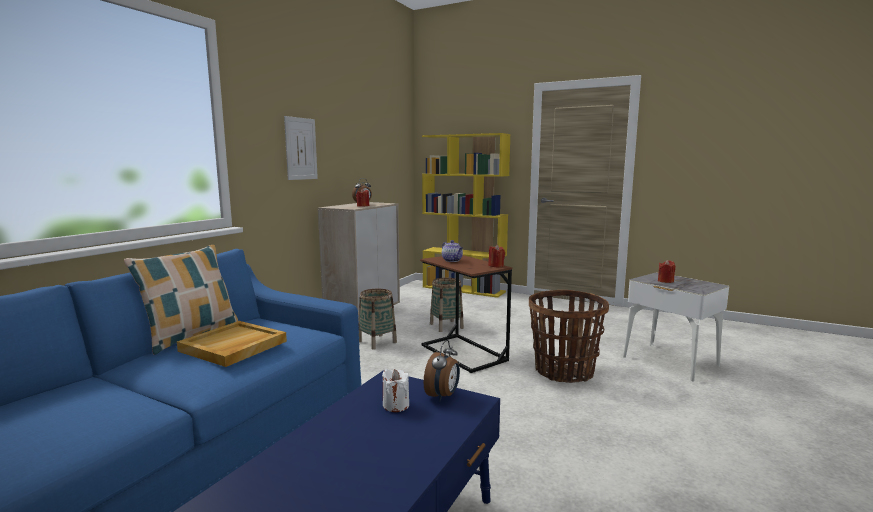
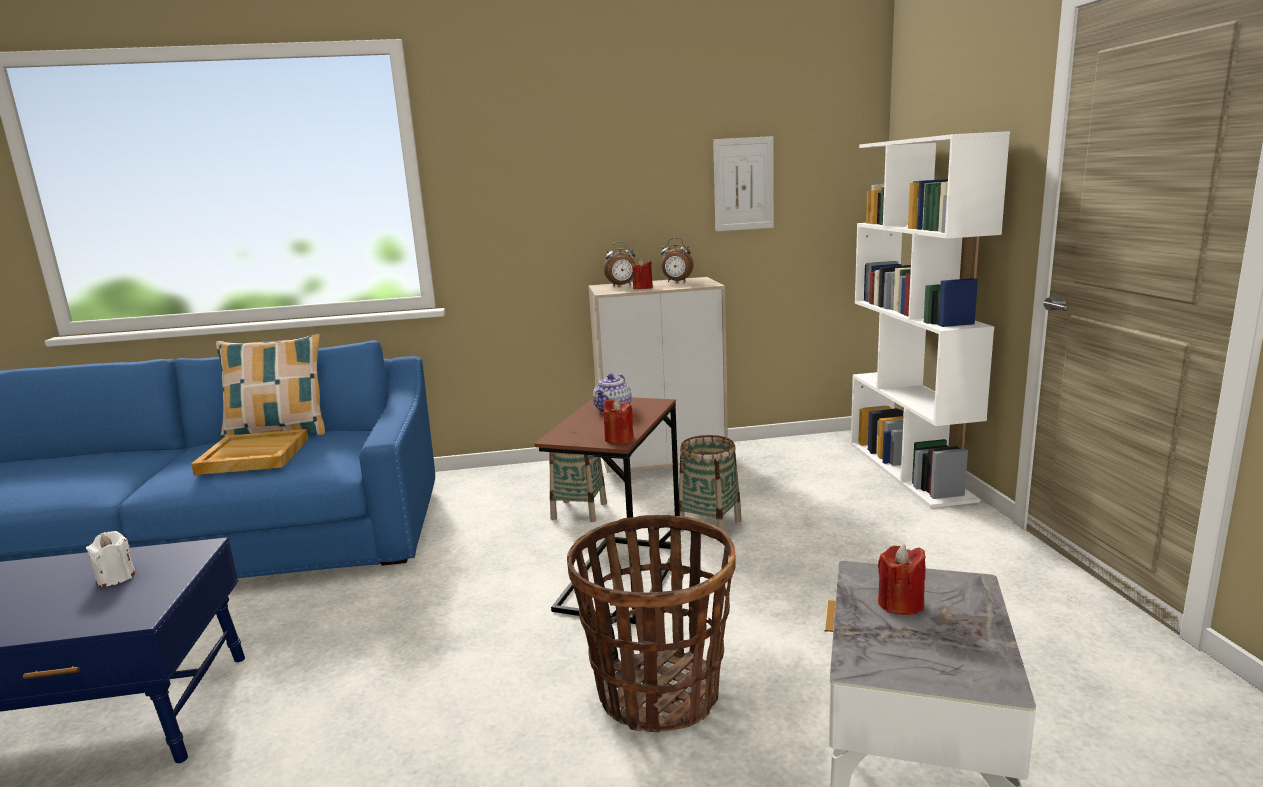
camera: 55 degrees right, 5 degrees up
(301, 148) = (561, 195): picture -> picture (743, 184)
(443, 396) = (149, 593): alarm clock -> alarm clock (621, 285)
(464, 289) = (910, 470): yellow bookcase -> white bookcase

